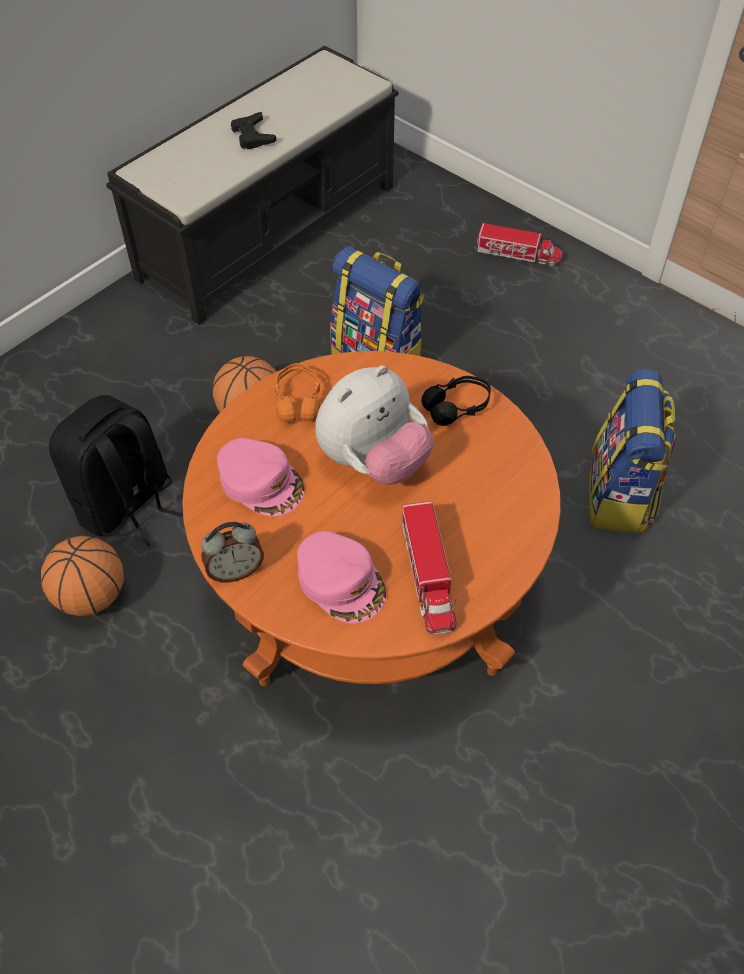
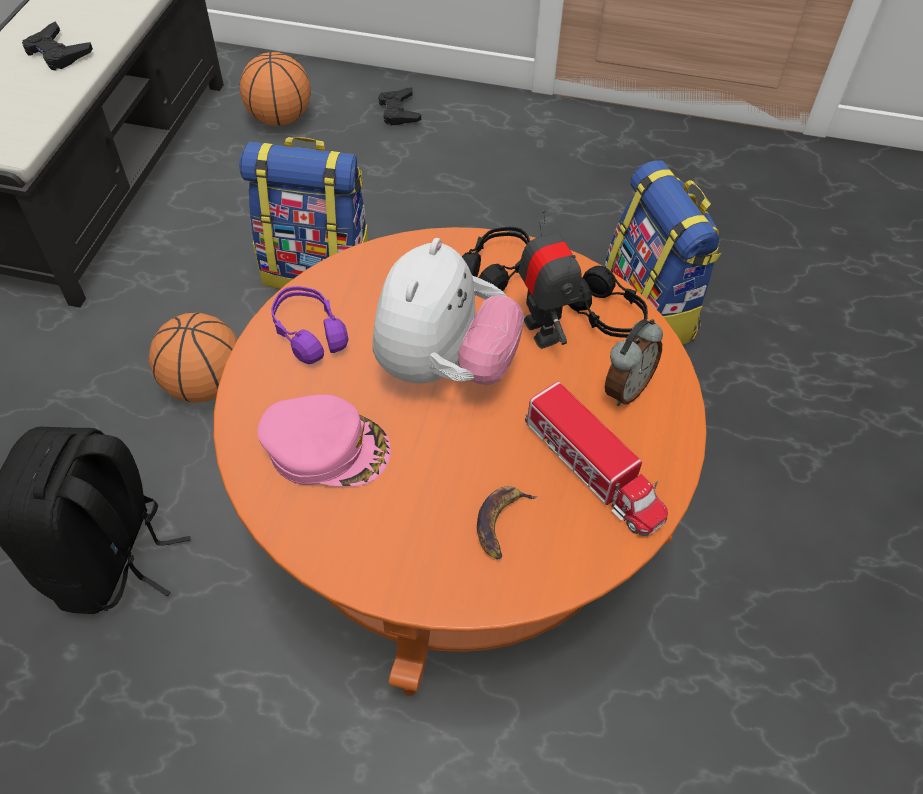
camera: 30 degrees left, 0 degrees up
(91, 596) = (128, 693): basketball -> basketball (280, 118)
(235, 570) = (365, 571): alarm clock -> alarm clock (625, 388)
(298, 401) = (309, 333): orange headphones -> purple headphones
(341, 581) = (501, 523): pink cap -> banana
(460, 464) = (542, 330): none -> toy robot
(515, 473) = (606, 315): none -> black headphones
(517, 254) = (399, 111): toy truck -> black game controller

